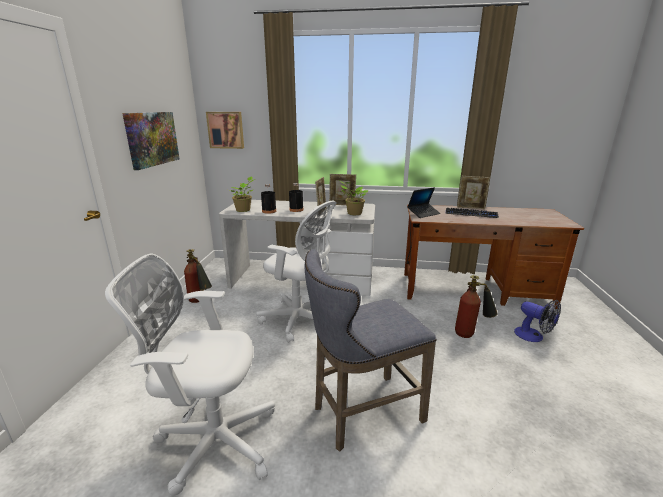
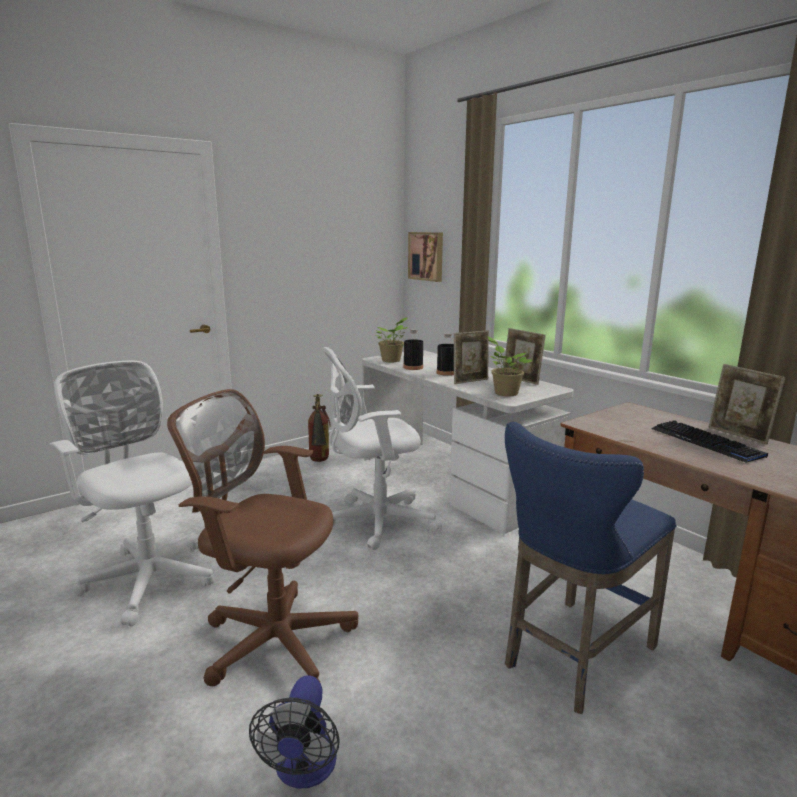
camera: 45 degrees right, 5 degrees down
(152, 139) = (312, 260): picture -> none
(300, 320) = (374, 522): white office chair -> white office chair turned 90 degrees clockwise
(362, 414) = (272, 640): grey stool -> brown office chair
(423, 213) = (612, 419): laptop -> none
(471, 333) = (572, 658): fire extinguisher -> blue stool
(533, 336) = (692, 735): fan -> fan (303, 771)

